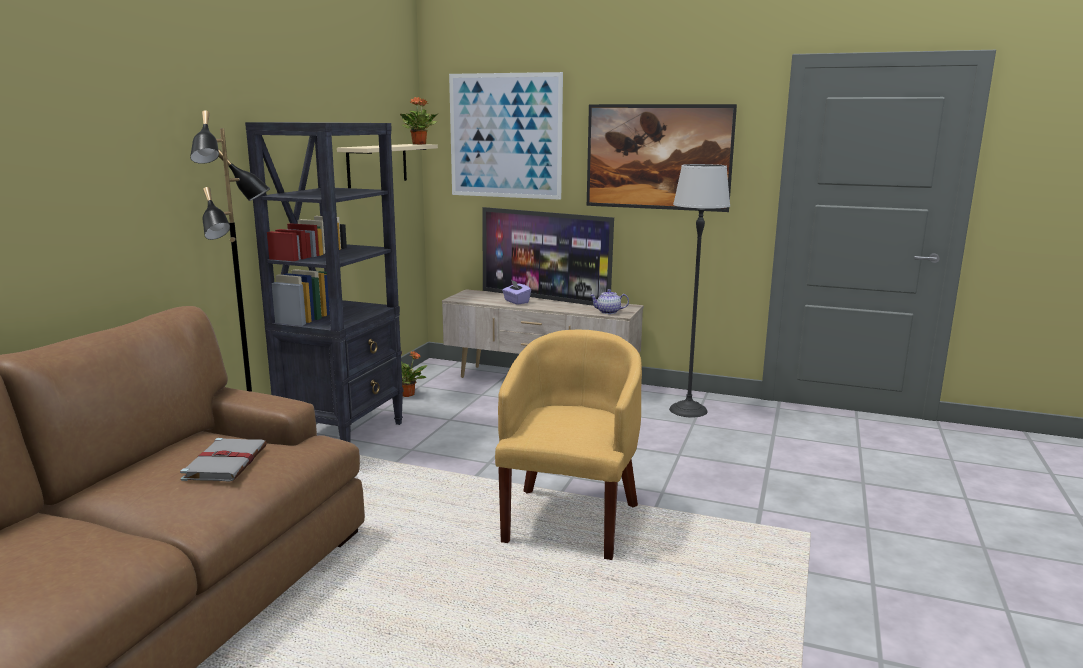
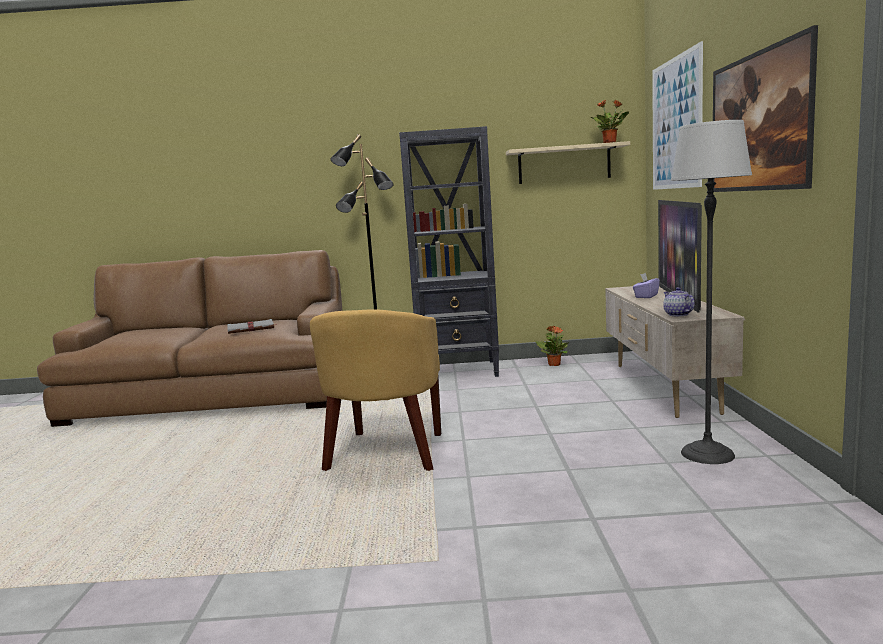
camera: 70 degrees right, 5 degrees down
(570, 519) = (386, 454): yellow armchair -> yellow armchair turned 105 degrees clockwise

